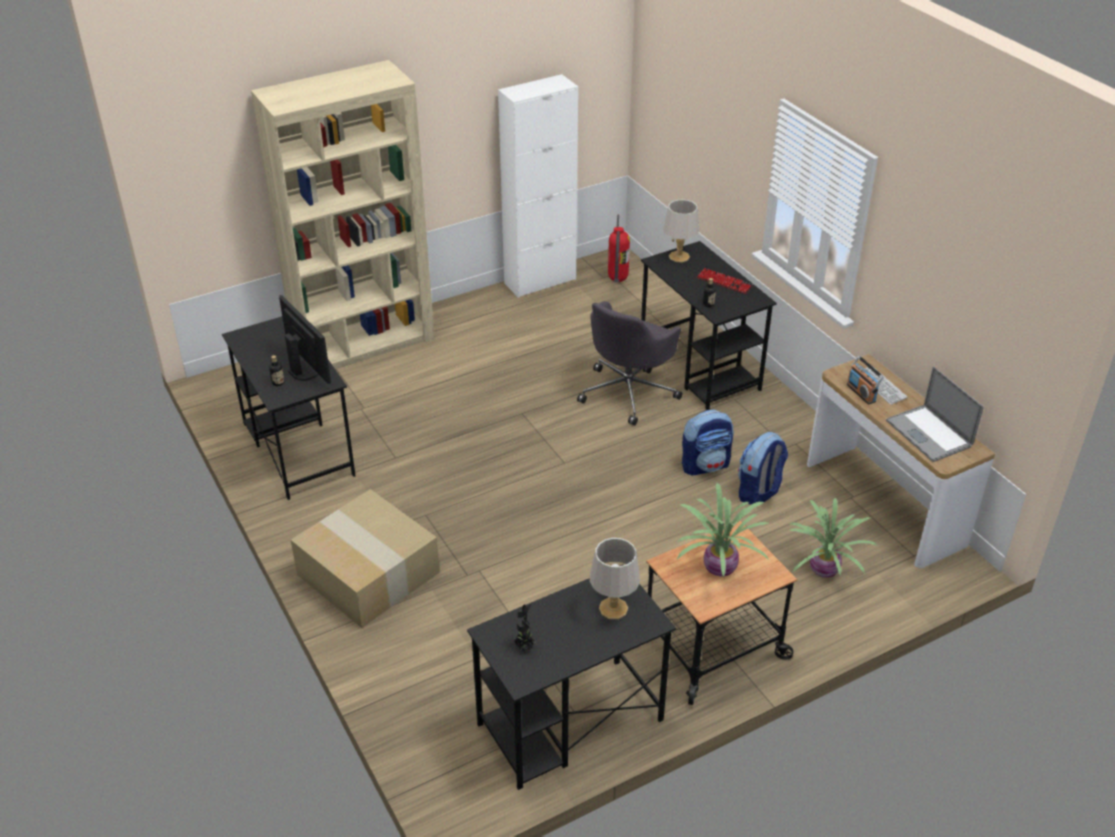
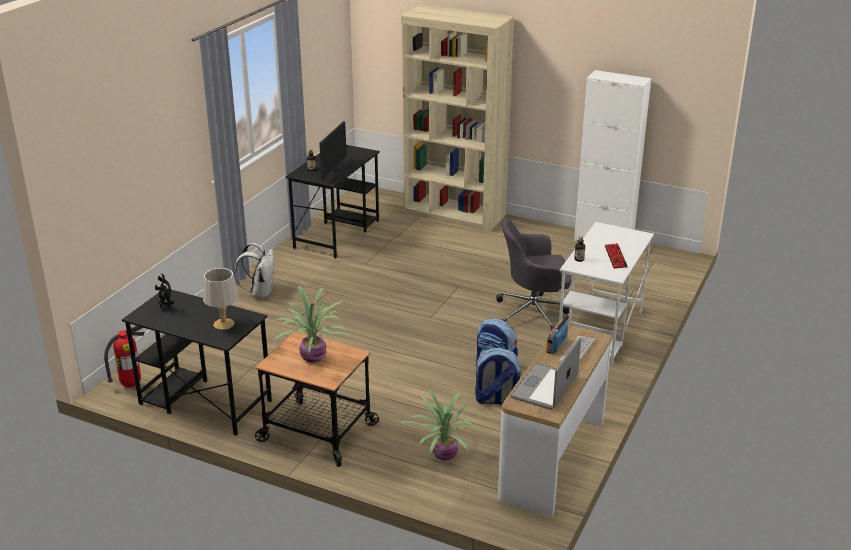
camera: 55 degrees right, 10 degrees down
(366, 573) = (260, 293): cardboard box -> white backpack
(617, 280) = (650, 265): fire extinguisher -> fire extinguisher (131, 385)
(679, 257) = (620, 233): grey table lamp -> none
(700, 368) = (600, 331): black desk -> white desk

